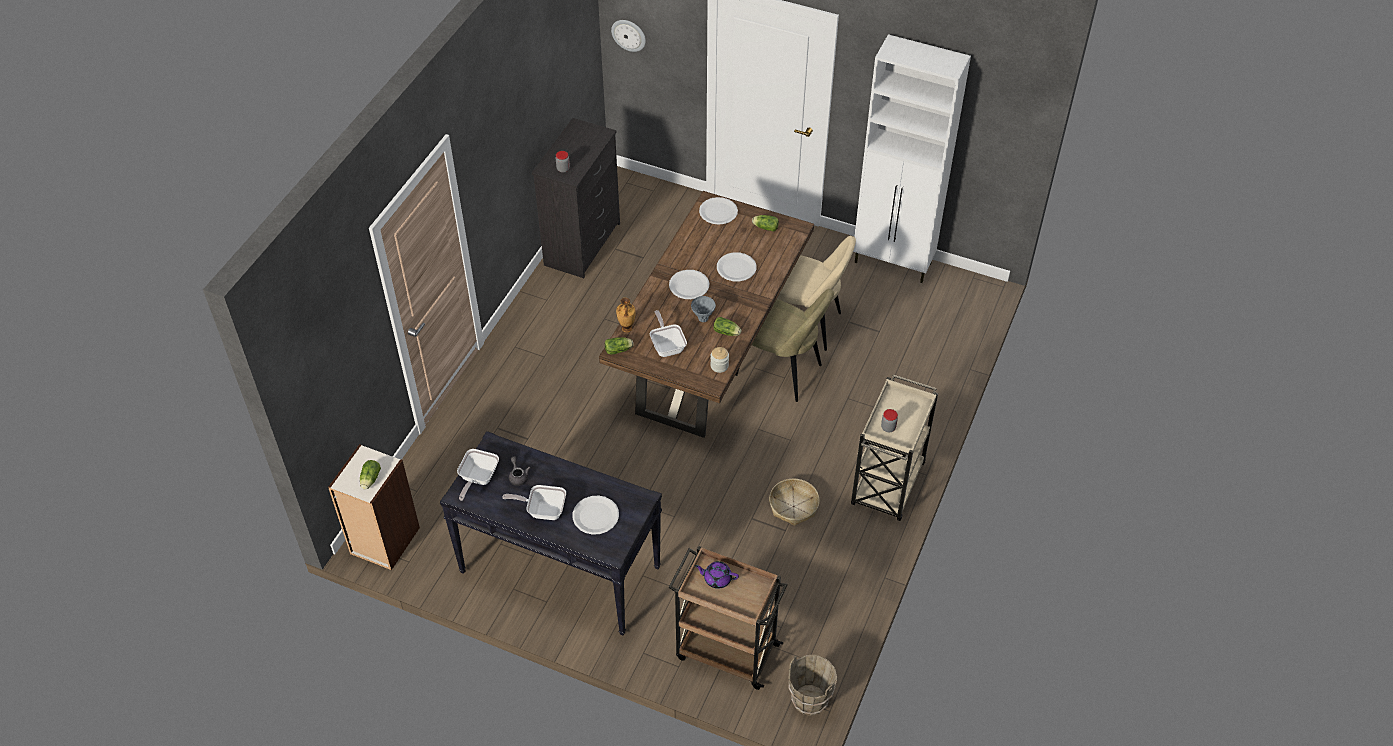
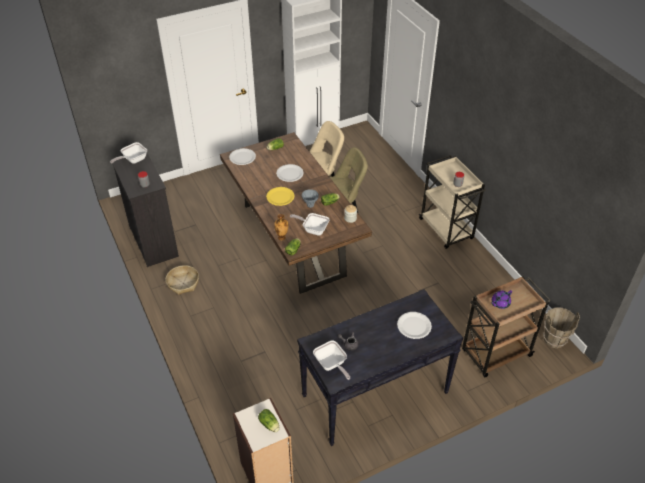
camera: 50 degrees left, 5 degrees down
(543, 510) = (386, 347): frying pan -> frying pan (133, 160)
(629, 35) = (106, 90): wall clock -> none
(689, 285) = (280, 197): white plate -> yellow plate
(793, 506) = (426, 270): basket -> basket (183, 283)

